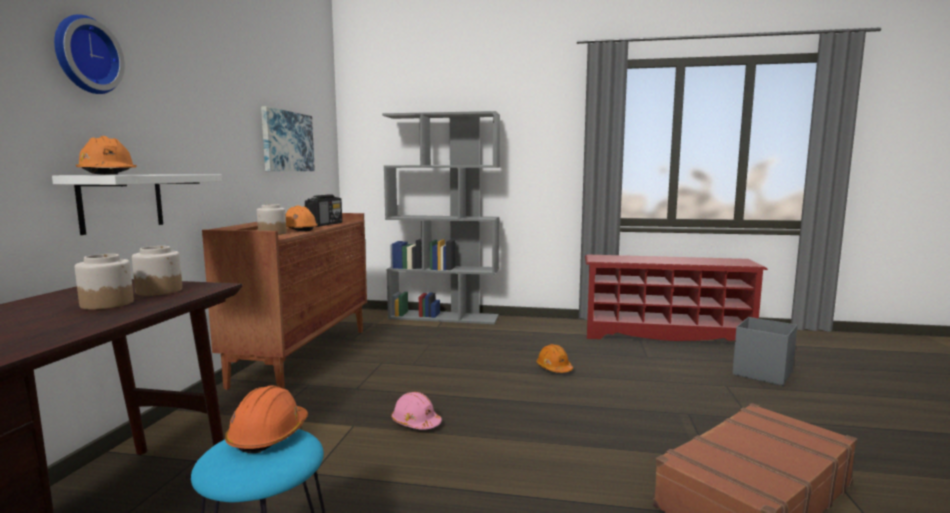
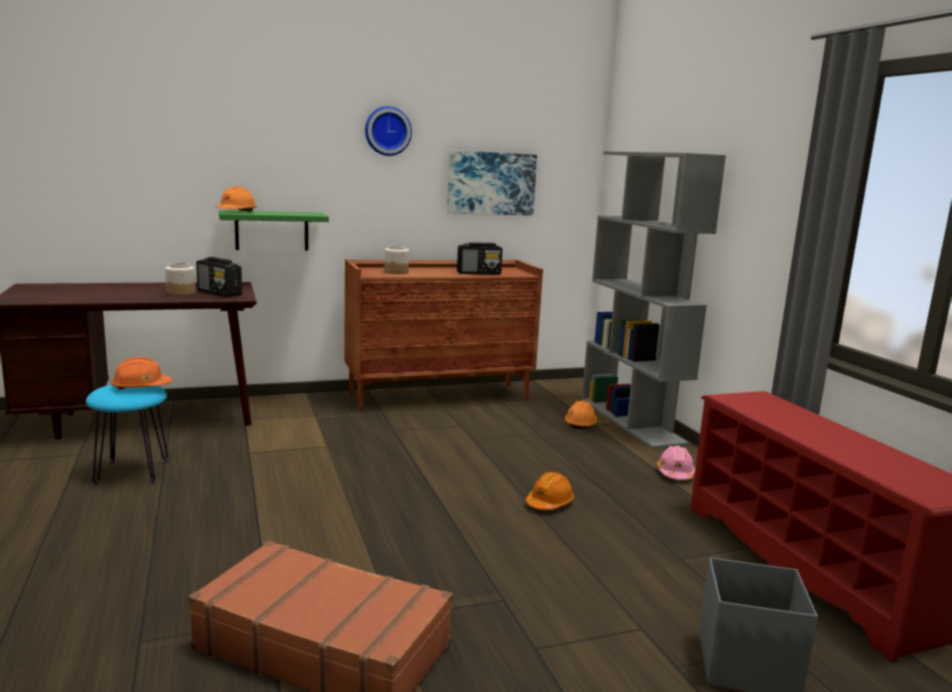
camera: 60 degrees right, 5 degrees up
(84, 55) = (252, 129): wall clock -> wall clock (387, 131)
(121, 202) = (272, 230): white shelf -> green shelf
(159, 291) = (219, 293): jar -> radio
(299, 230) = (430, 273): orange hard hat -> orange hard hat (580, 423)
(415, 423) = (350, 465): pink hard hat -> pink hard hat (675, 473)

